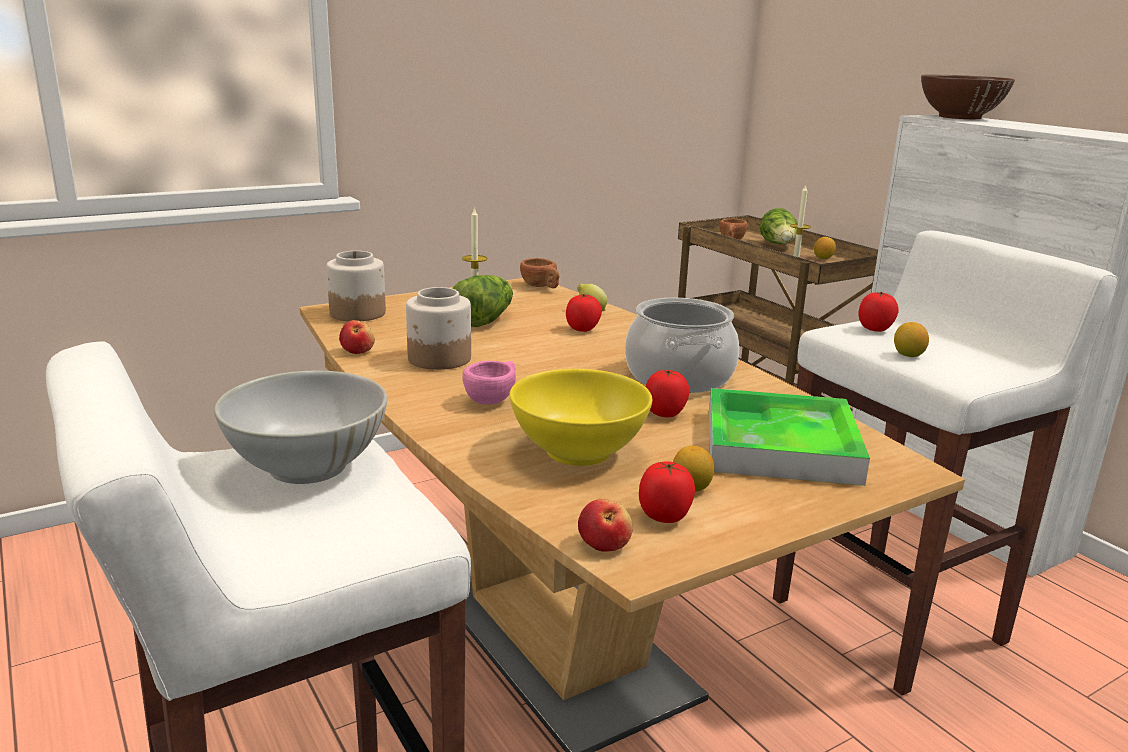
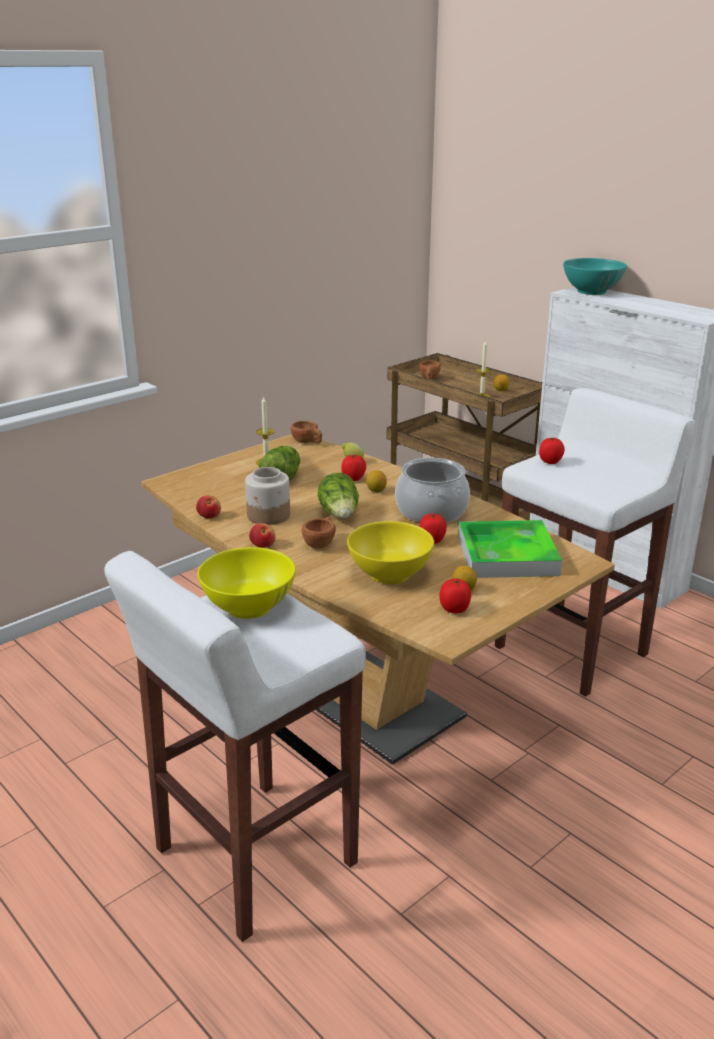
camera: 10 degrees left, 5 degrees up
(307, 466) = (248, 607): white bowl -> yellow bowl
(357, 313) = (188, 482): jar -> none
(494, 399) = (321, 543): pink cup -> brown cup
(604, 544) = (427, 630): apple -> apple (263, 544)
(779, 245) = (466, 380): lettuce -> lettuce (340, 515)
(908, 355) = (574, 482): lemon -> lemon (376, 490)
(959, 117) = (591, 291): brown bowl -> turquoise bowl

